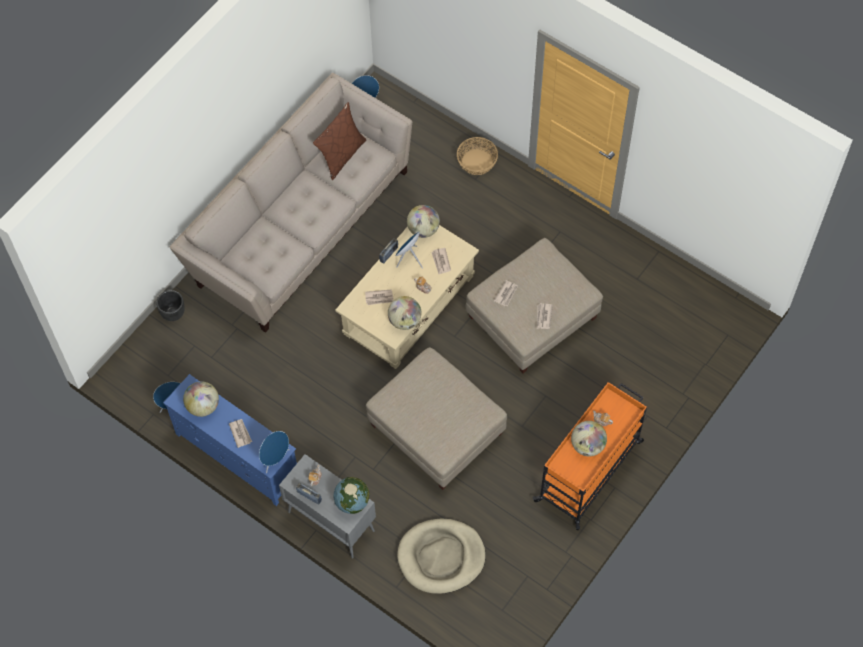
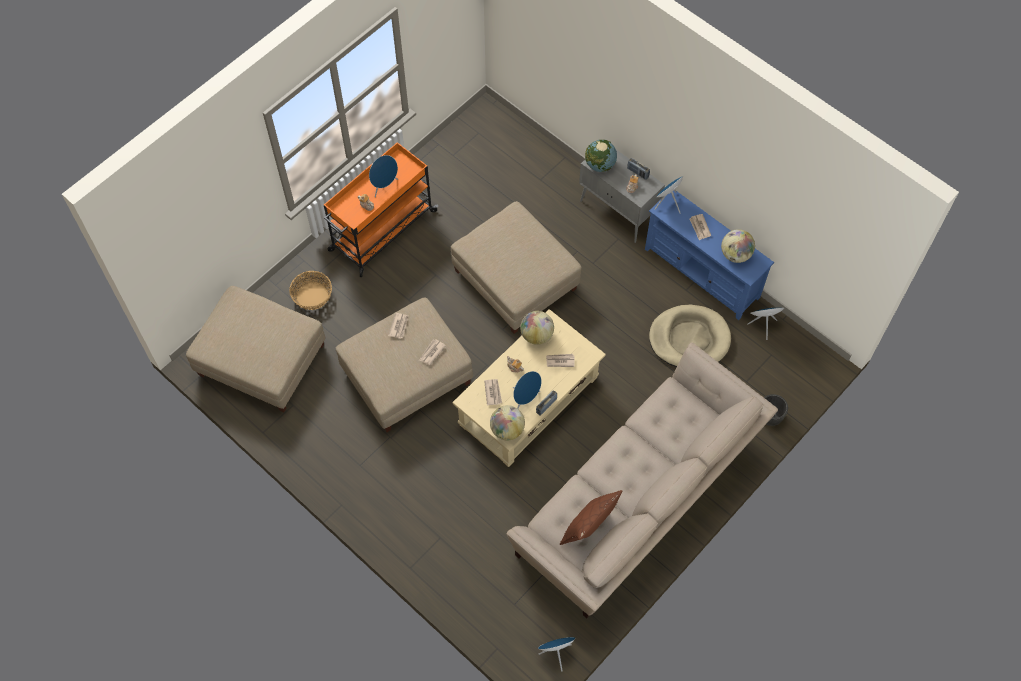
camera: 175 degrees left, 0 degrees up
(441, 557) = (524, 175): beige dog bed -> beige dog bed (689, 339)
(477, 162) = (434, 559): basket -> basket (312, 296)
(587, 445) = (384, 186): globe -> blue speaker
(679, 319) = (262, 360): none -> beige ottoman

